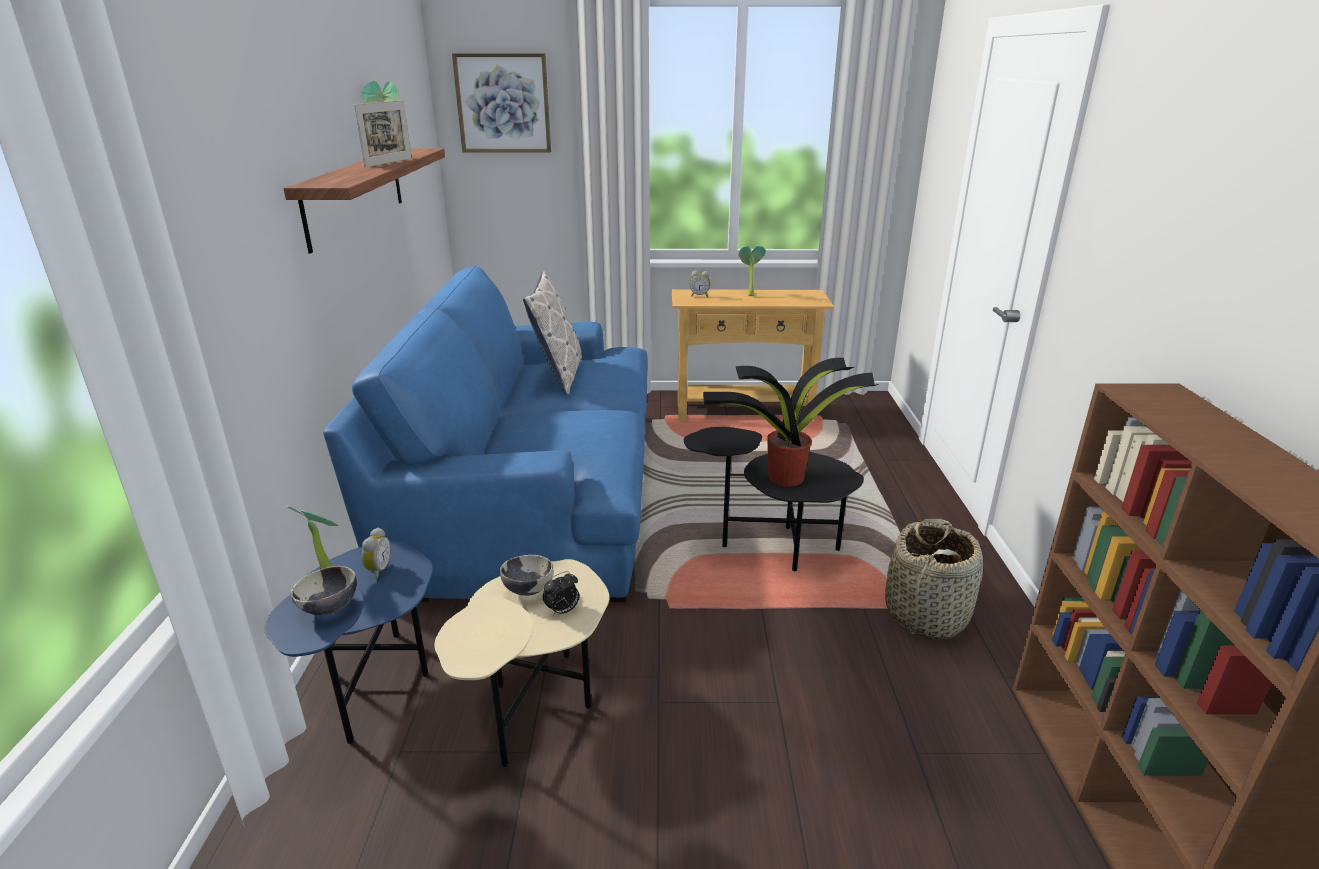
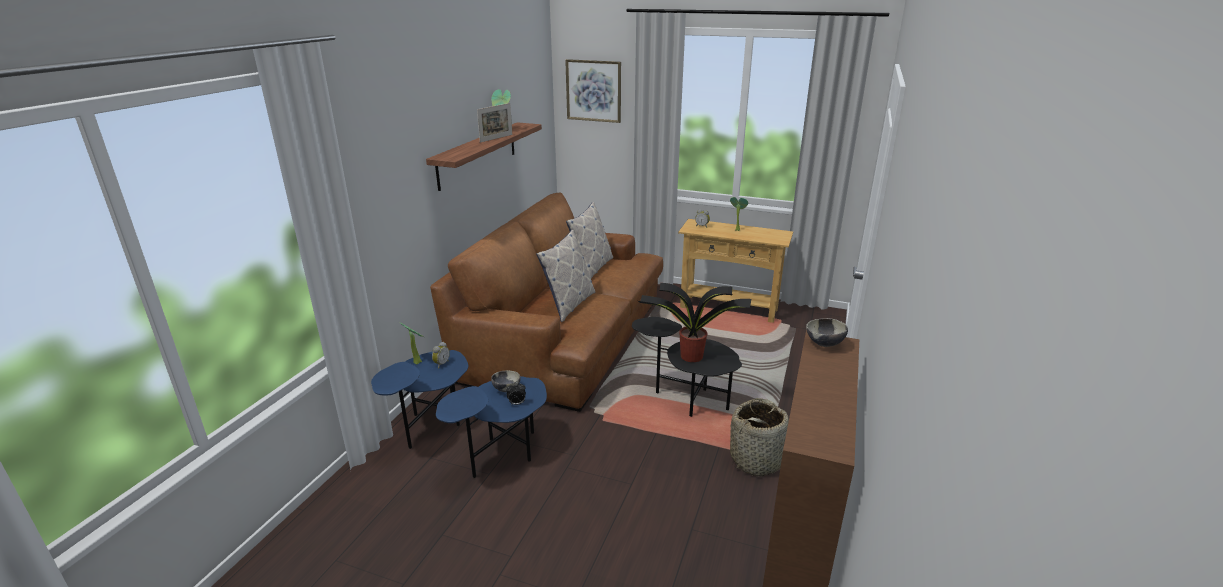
camera: 20 degrees right, 0 degrees up
(329, 609) = (402, 376): bowl -> bowl (824, 344)
(531, 491) = (563, 337): blue sofa -> brown sofa
(535, 712) = (501, 456): beige side table -> blue side table
(560, 431) = (568, 304): none -> pillow

